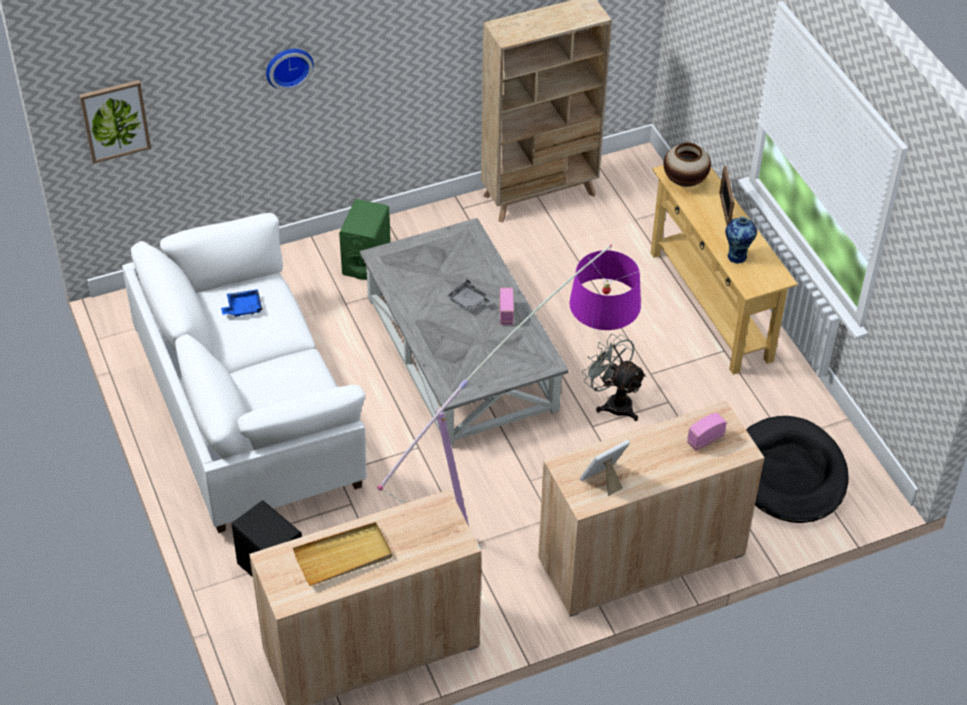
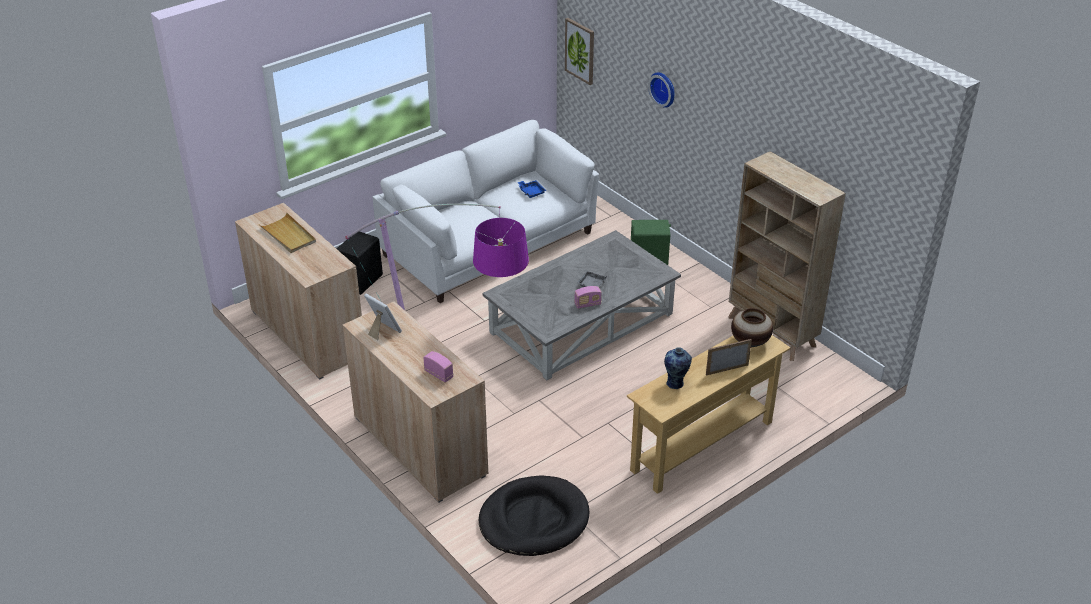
camera: 75 degrees right, 10 degrees down
(613, 402) = (568, 407): grey fan -> none

